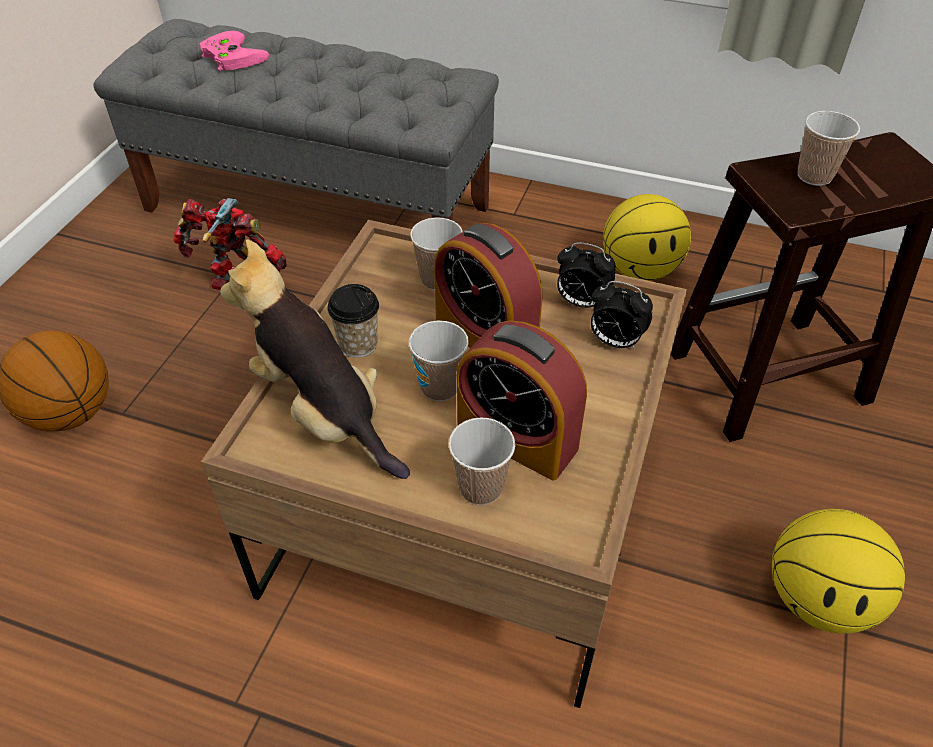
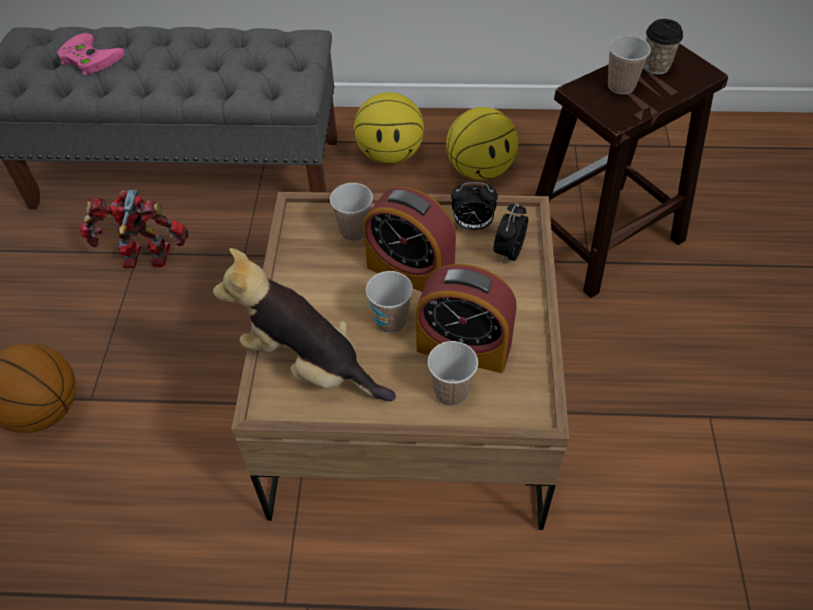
camera: 15 degrees left, 5 degrees up
(358, 344) = (313, 301): cup -> cup (656, 66)
(614, 342) = (508, 252): alarm clock -> alarm clock turned 105 degrees clockwise
(819, 600) = (686, 402): basketball -> basketball (390, 155)

